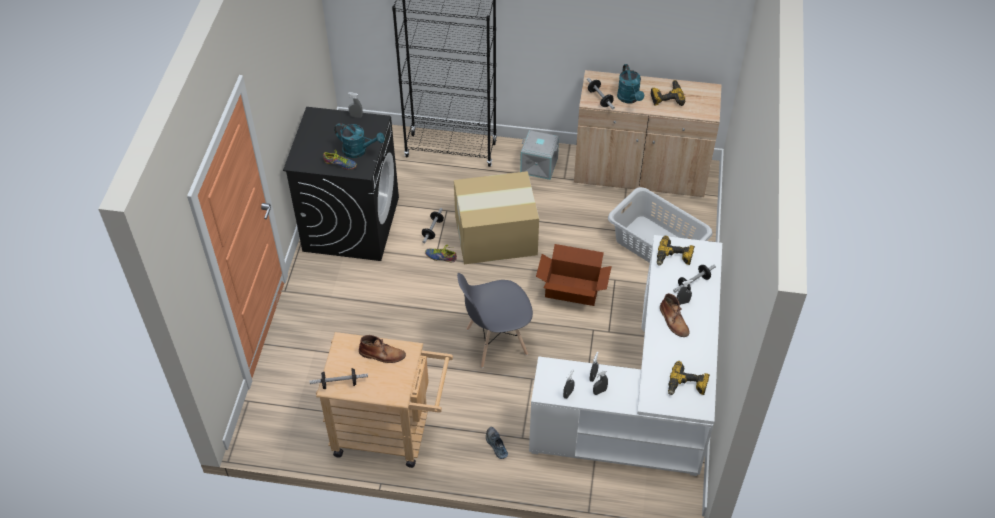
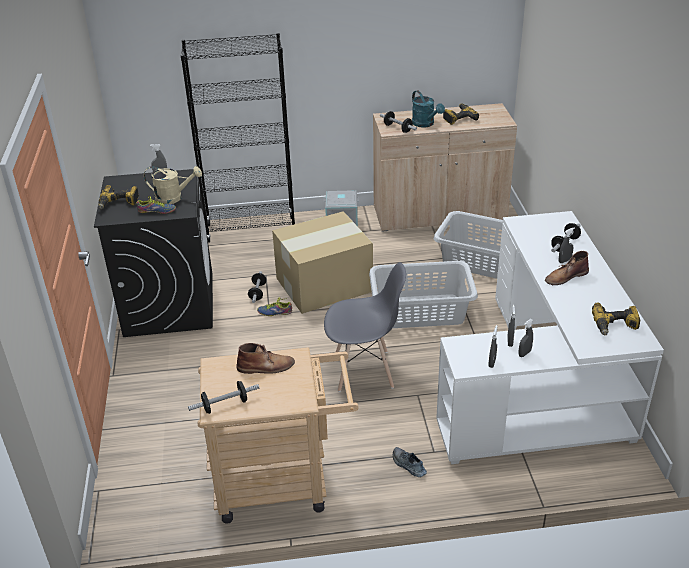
camera: 15 degrees left, 15 degrees down
(359, 150) = (173, 198): turquoise watering can -> beige watering can
(496, 342) = (364, 371): grey chair -> grey chair turned 150 degrees counterclockwise
(572, 290) = (422, 312): cardboard box -> grey laundry basket
(674, 258) = (533, 230): power drill -> power drill (118, 203)
(674, 321) = (565, 277): brown boot -> brown boot turned 105 degrees clockwise

